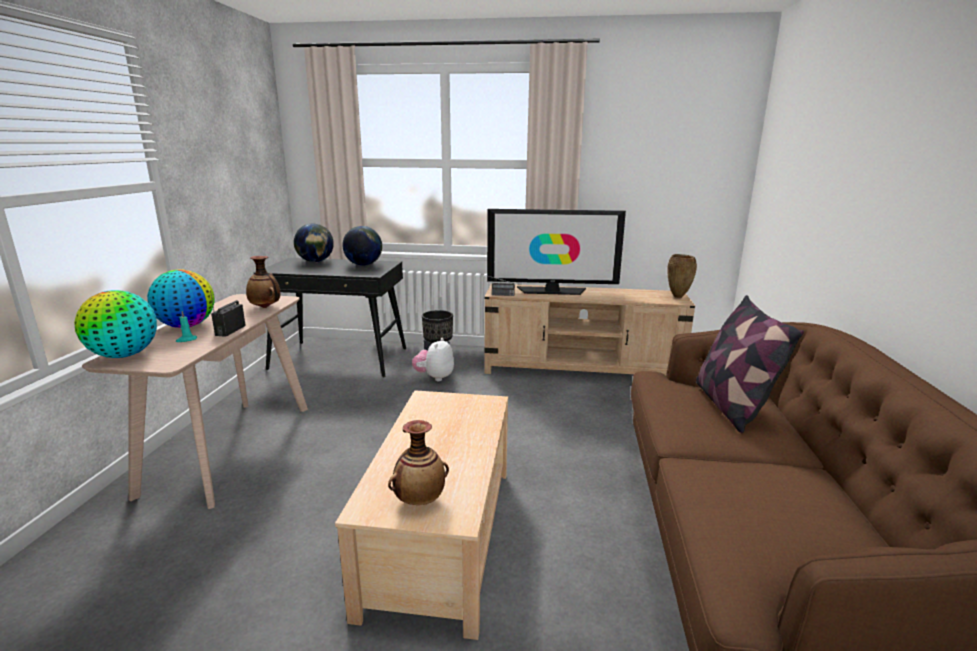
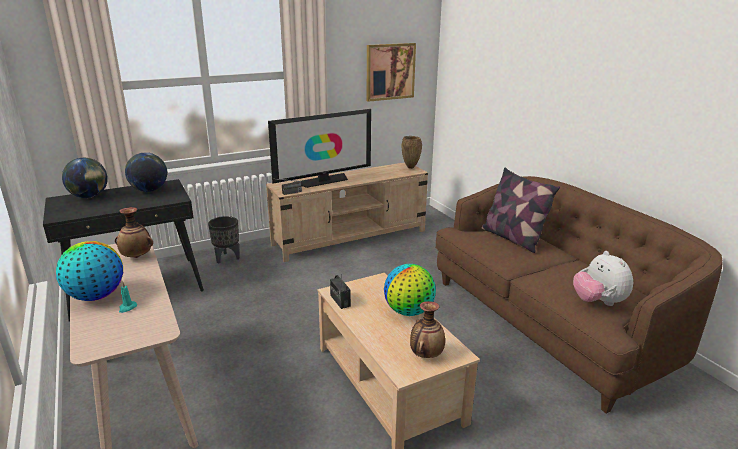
camera: 35 degrees left, 5 degrees up
(124, 355) = (97, 340): globe -> globe (409, 311)
(230, 330) = (151, 287): radio -> radio (340, 301)
(434, 377) = (247, 277): plush toy -> plush toy (598, 302)
(676, 171) = (390, 71): none -> picture

